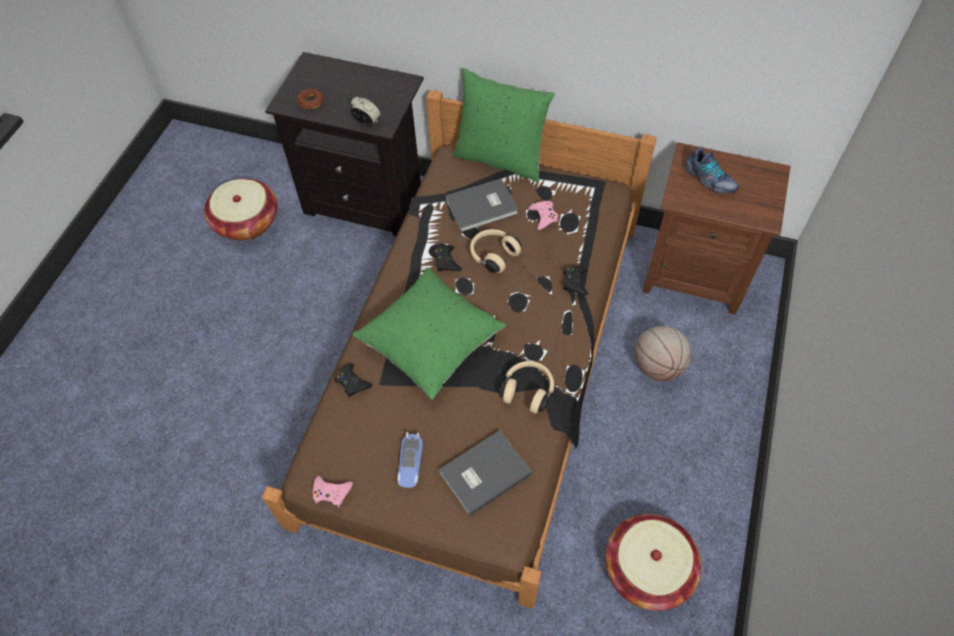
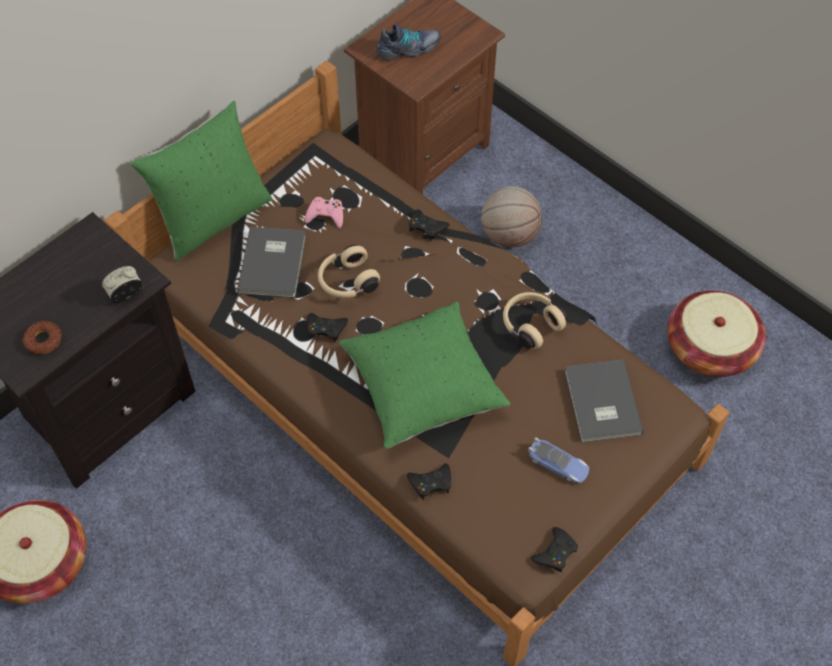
camera: 65 degrees left, 0 degrees up
(331, 492) = (555, 552): pink game controller -> black game controller

